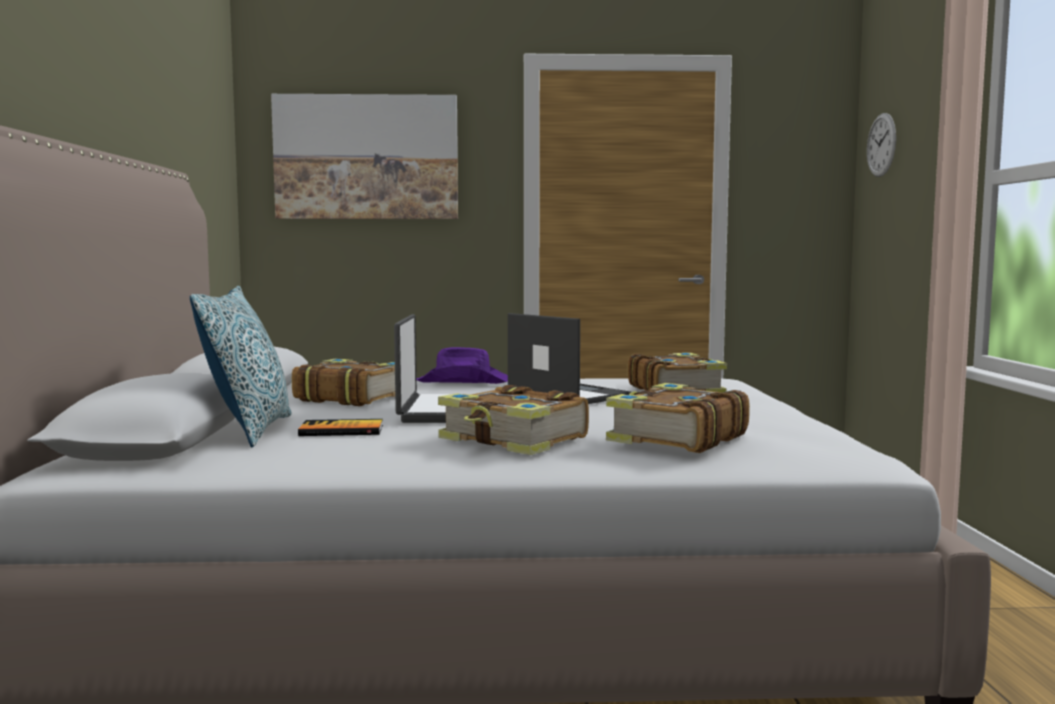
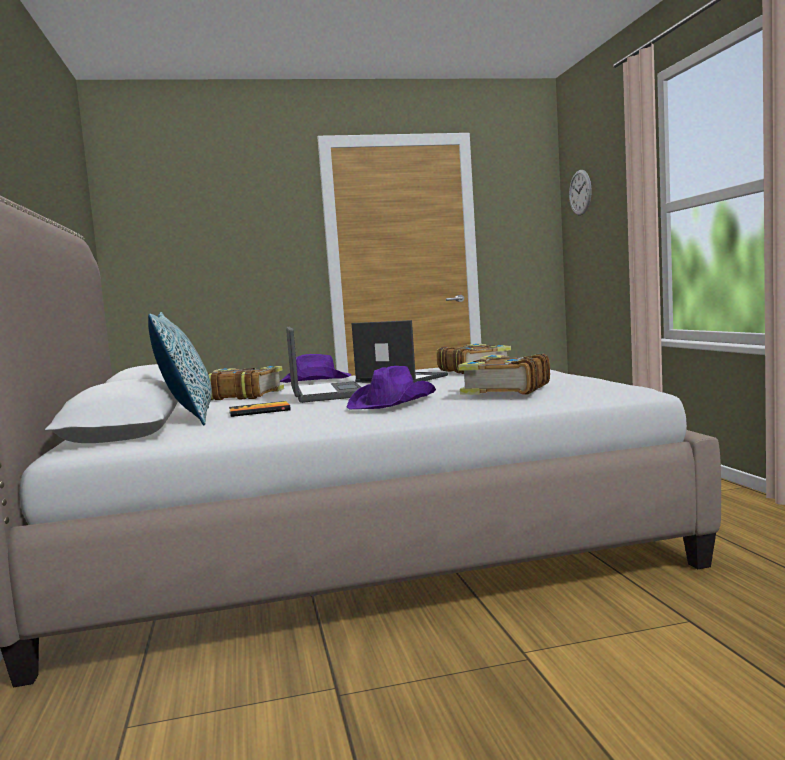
camera: 10 degrees left, 0 degrees up
(366, 157) = (201, 221): picture -> none
(514, 440) = (393, 402): book -> purple hat

